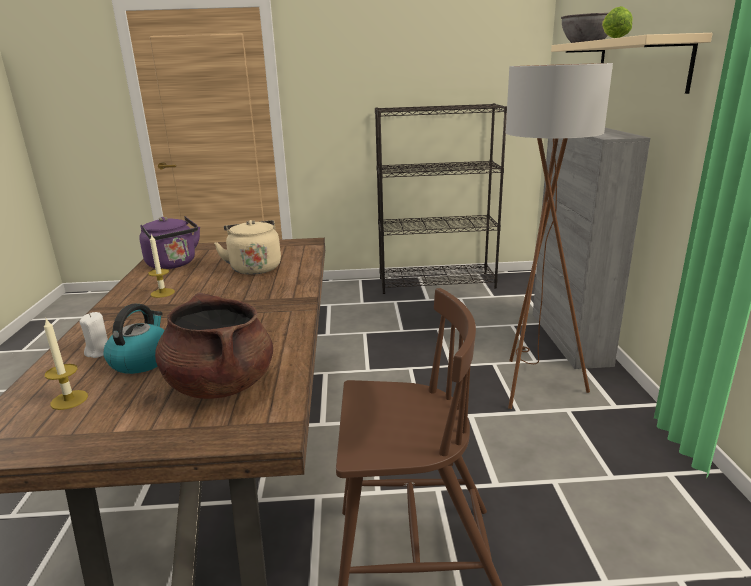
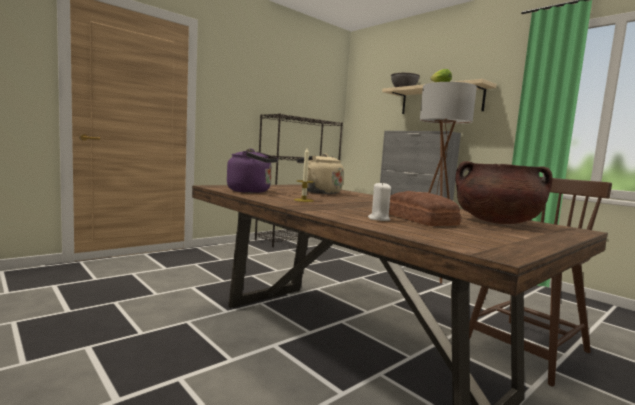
camera: 40 degrees left, 15 degrees down
(69, 400) = (453, 233): candle -> none
(142, 360) = (420, 219): kettle -> bread

